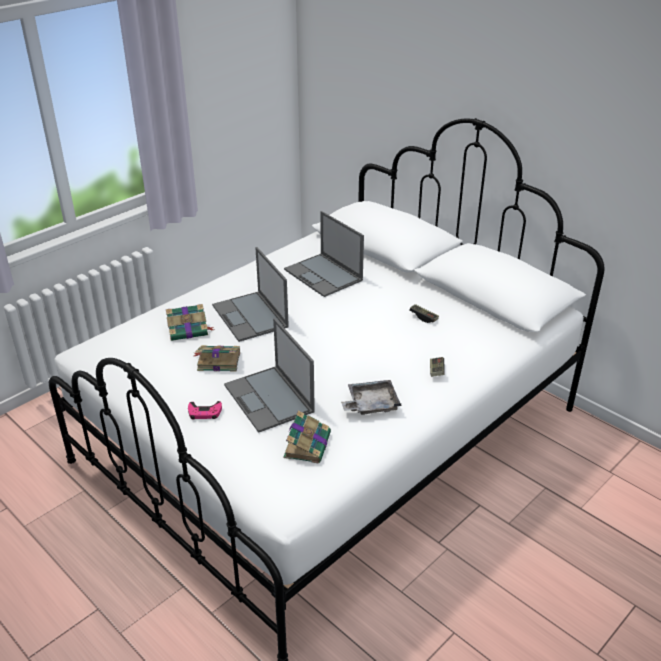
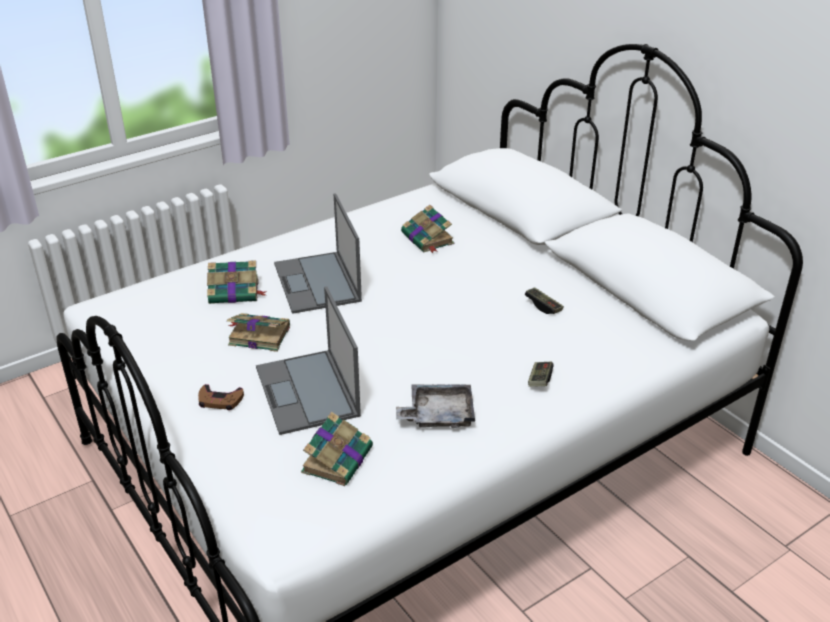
camera: 10 degrees right, 0 degrees up
(204, 413) = (220, 401): pink game controller -> brown game controller
(324, 275) = (428, 239): laptop -> book

